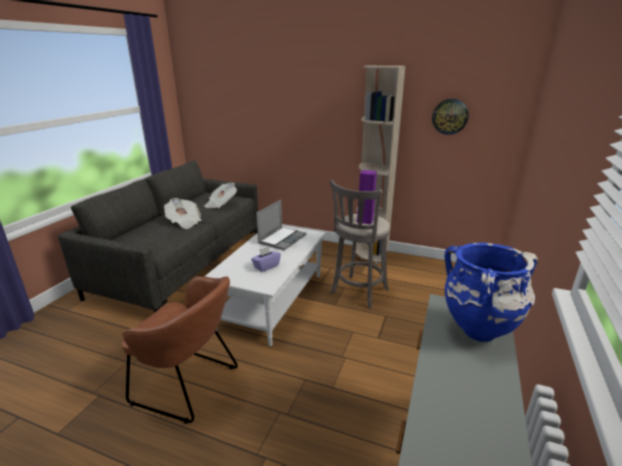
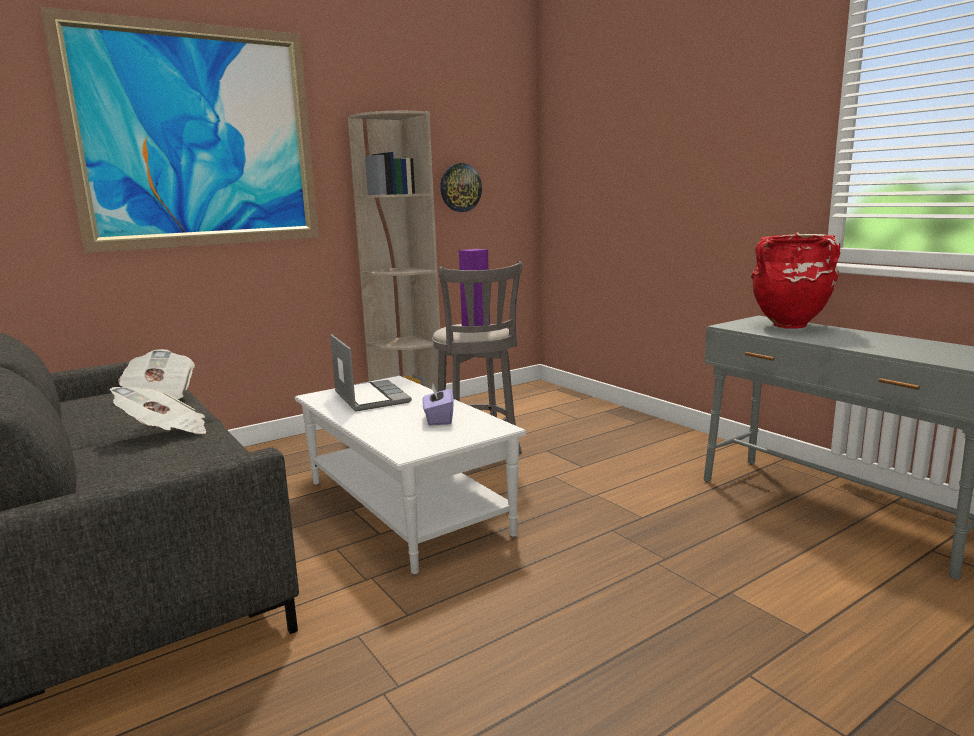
camera: 55 degrees left, 10 degrees down
(190, 386) = (535, 627): brown armchair -> none
(285, 78) = (197, 137): none -> picture
(477, 334) = (790, 327): blue vase -> red vase

